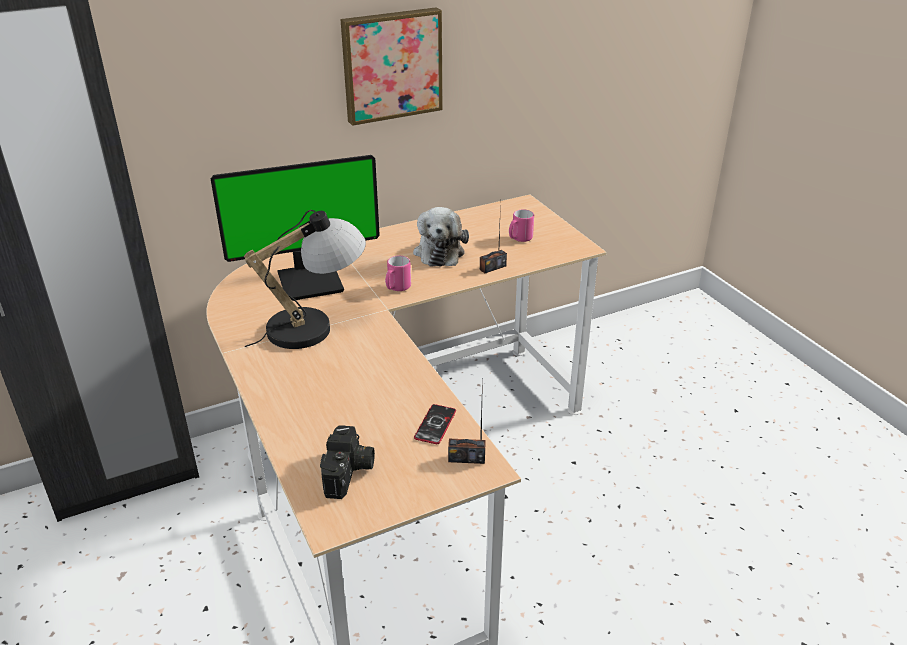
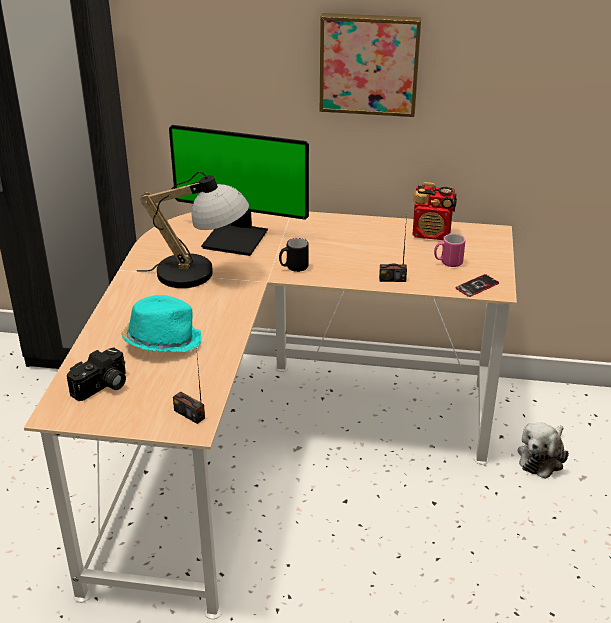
camera: 35 degrees right, 0 degrees up
(355, 403) = (162, 341): none -> turquoise hat
(397, 288) = (293, 268): pink mug -> black mug
(435, 425) = (197, 381): phone -> phone (477, 286)
(439, 251) = (364, 250): plush toy -> plush toy (542, 457)
(478, 220) = (431, 234): none -> radio

